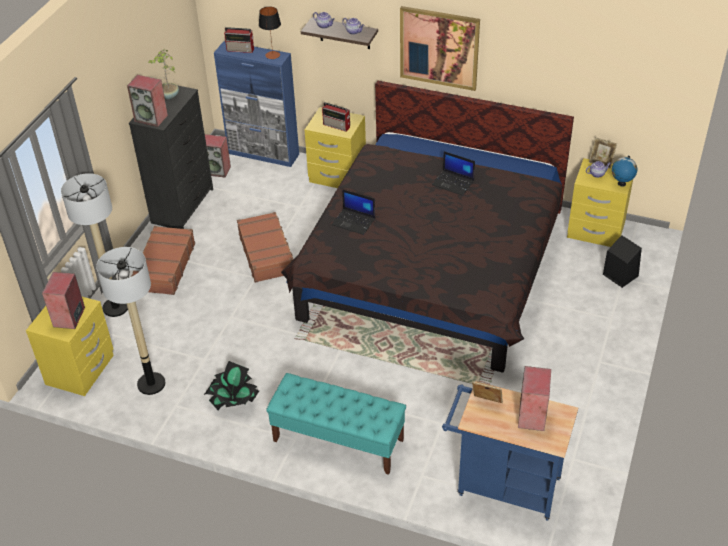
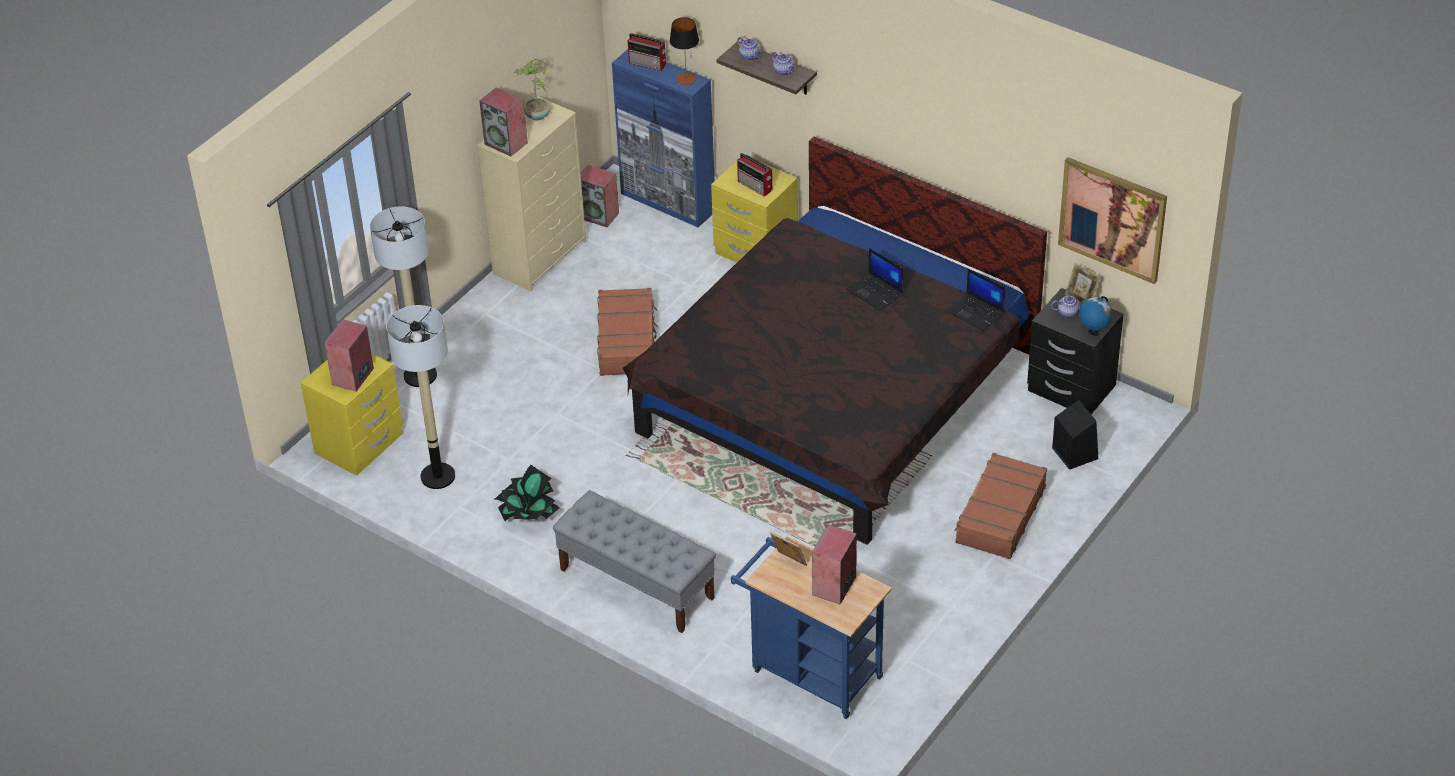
camera: 15 degrees right, 0 degrees up
(164, 267) = (494, 335): brown suitcase -> brown suitcase (999, 515)
(183, 205) = (540, 257): black dresser -> beige dresser
(338, 440) = (636, 583): turquoise bench -> grey bench
(354, 222) = (729, 320): laptop -> laptop (976, 312)
(439, 48) = (889, 111): picture -> picture (1112, 219)
(595, 231) = (1070, 389): yellow nightstand -> black nightstand

